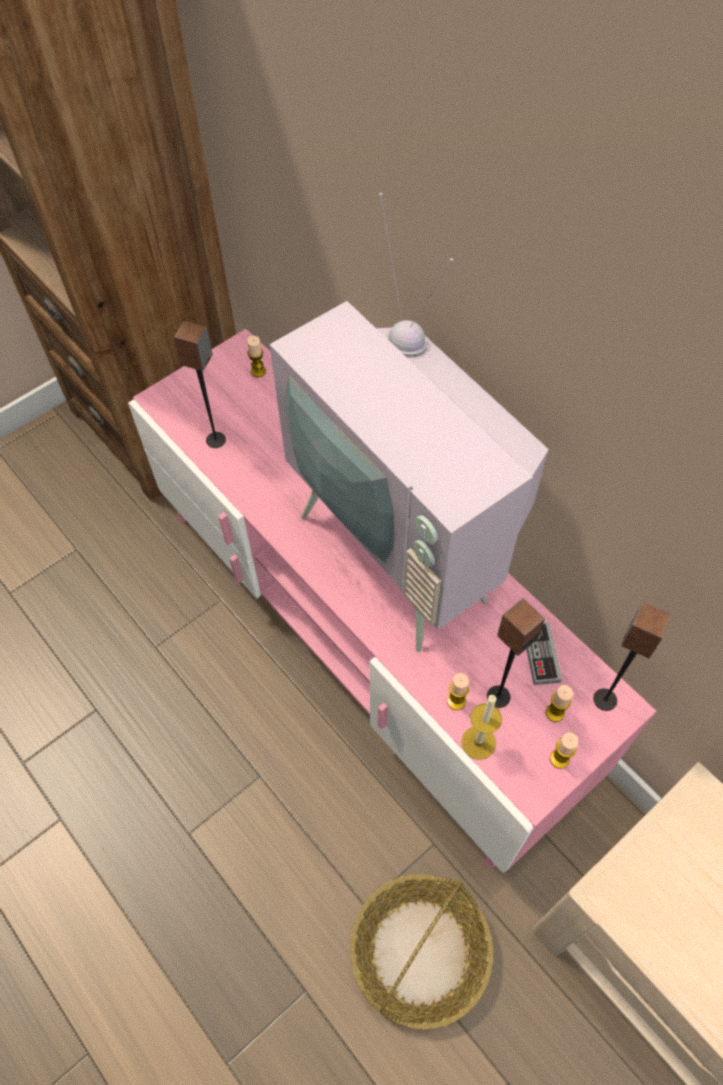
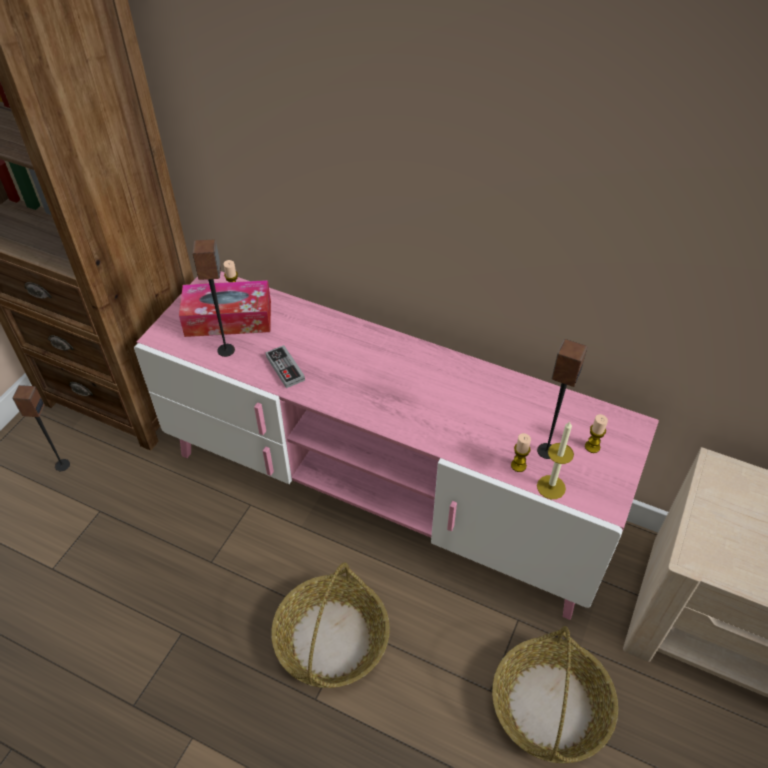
camera: 25 degrees left, 10 degrees down
(233, 779) = (331, 639): none -> basket
(236, 402) = (228, 318): none -> tissue box
(406, 549) = (421, 376): television -> none
(540, 655) = (559, 412): game controller -> game controller (285, 368)
(559, 759) = (613, 476): candle -> none
(604, 699) = (620, 425): speaker -> speaker (62, 465)

